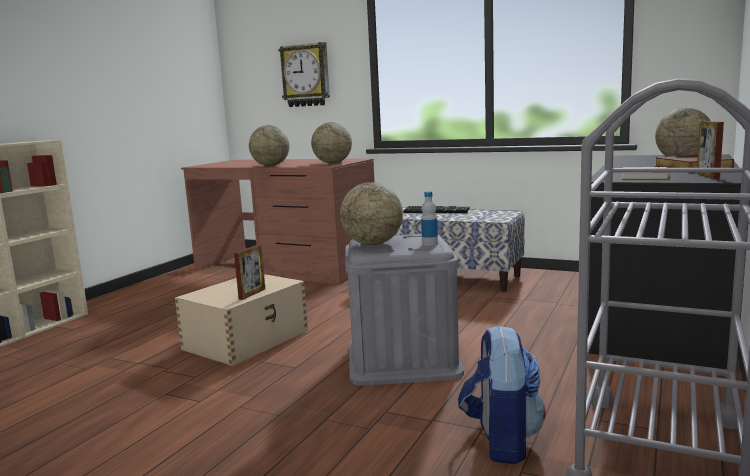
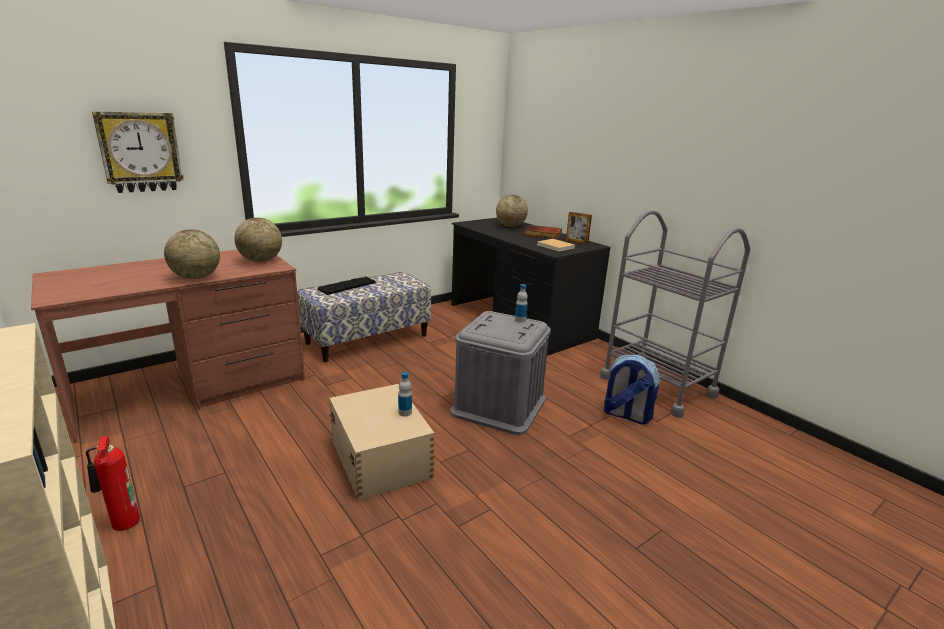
camera: 65 degrees left, 10 degrees up
(123, 305) = (123, 524): none -> fire extinguisher
(252, 294) = (405, 412): picture frame -> bottle
(372, 244) = (497, 332): globe -> none

